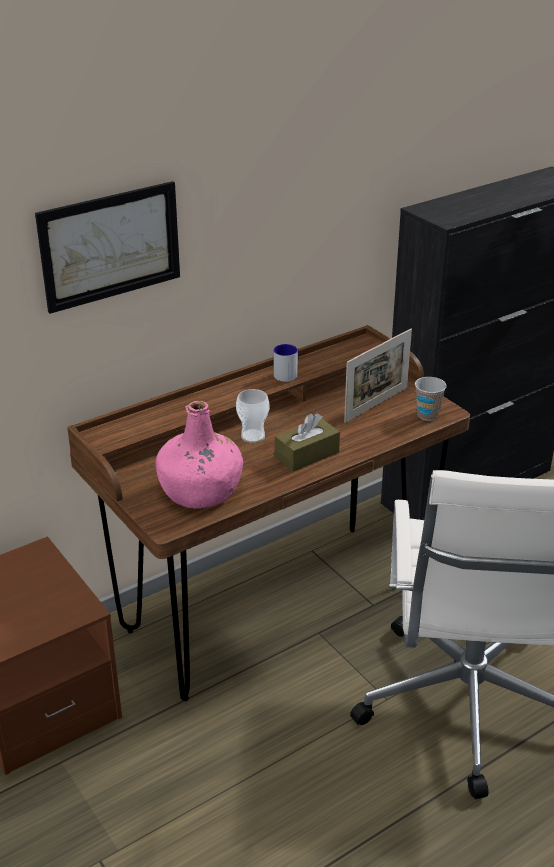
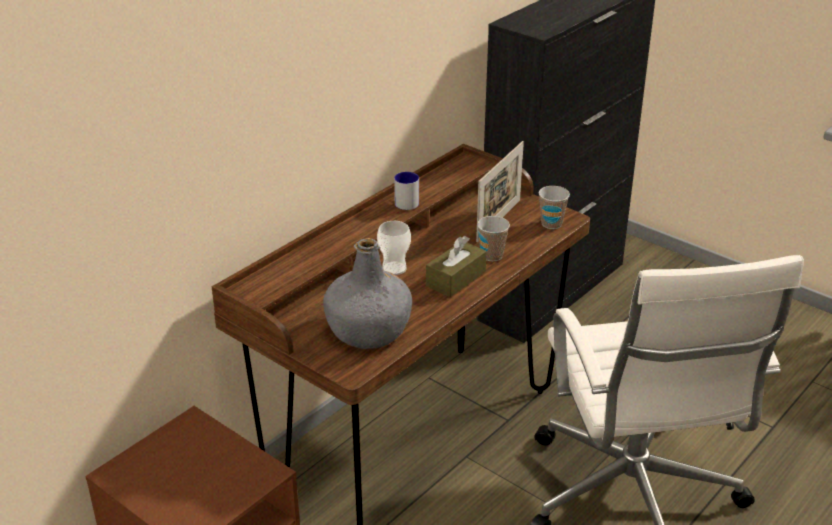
camera: 15 degrees left, 0 degrees up
(110, 246) = (243, 91): picture -> none
(201, 491) = (369, 330): pink bottle -> grey bottle
(353, 437) = (492, 255): none -> cup

